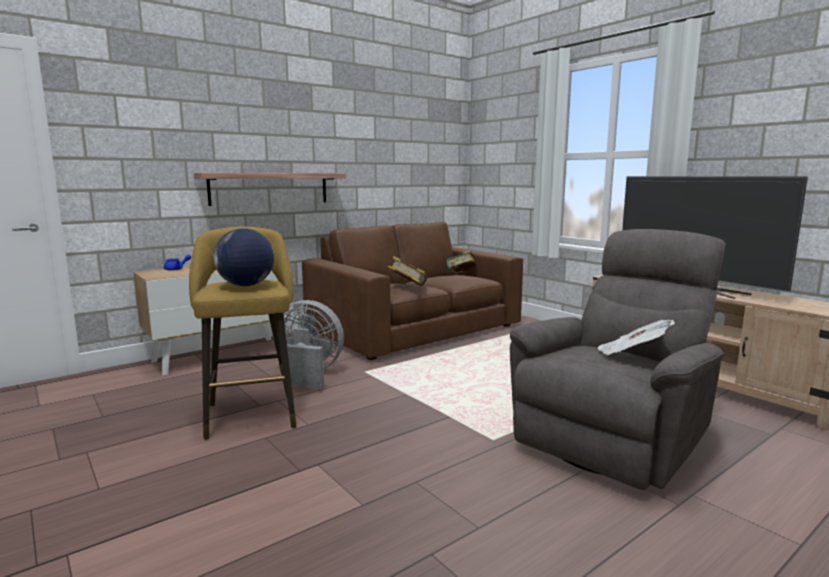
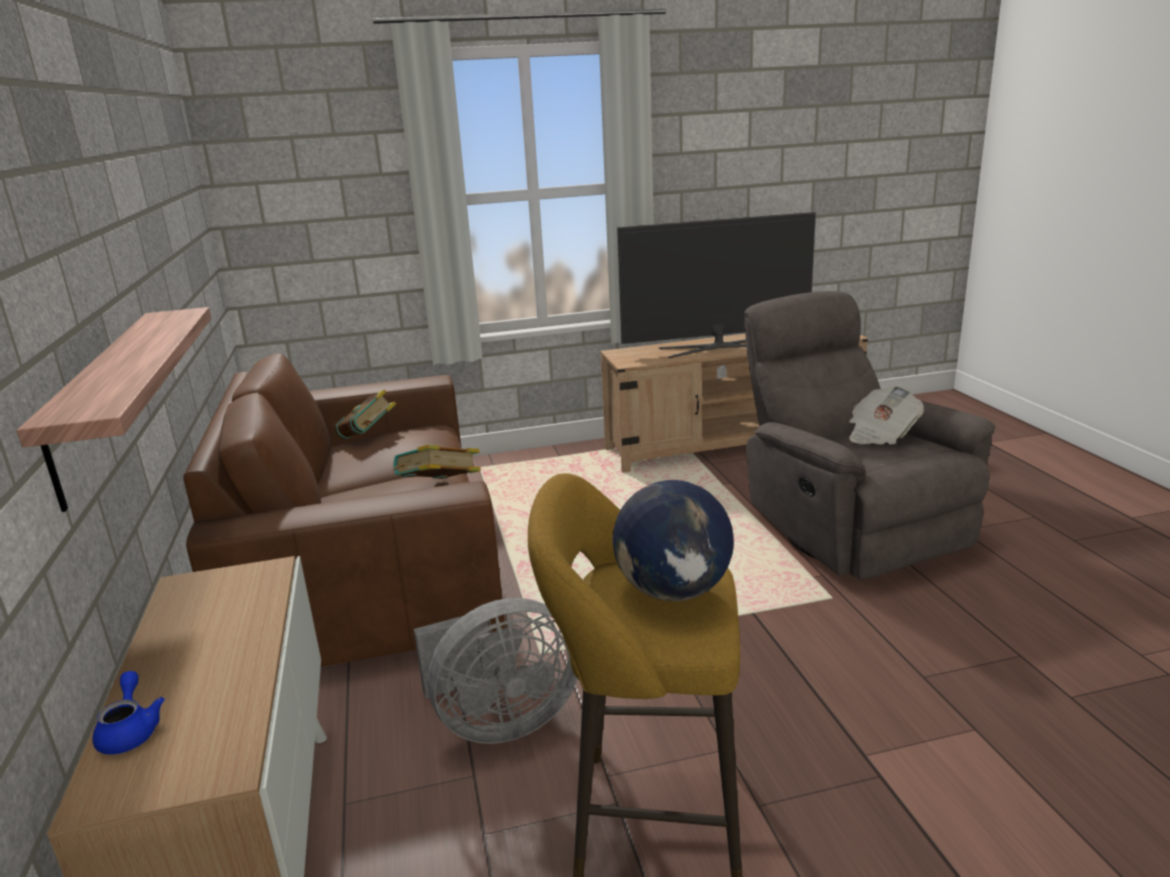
camera: 65 degrees left, 10 degrees up
(308, 374) = (500, 722): grey fan -> grey fan turned 150 degrees counterclockwise

